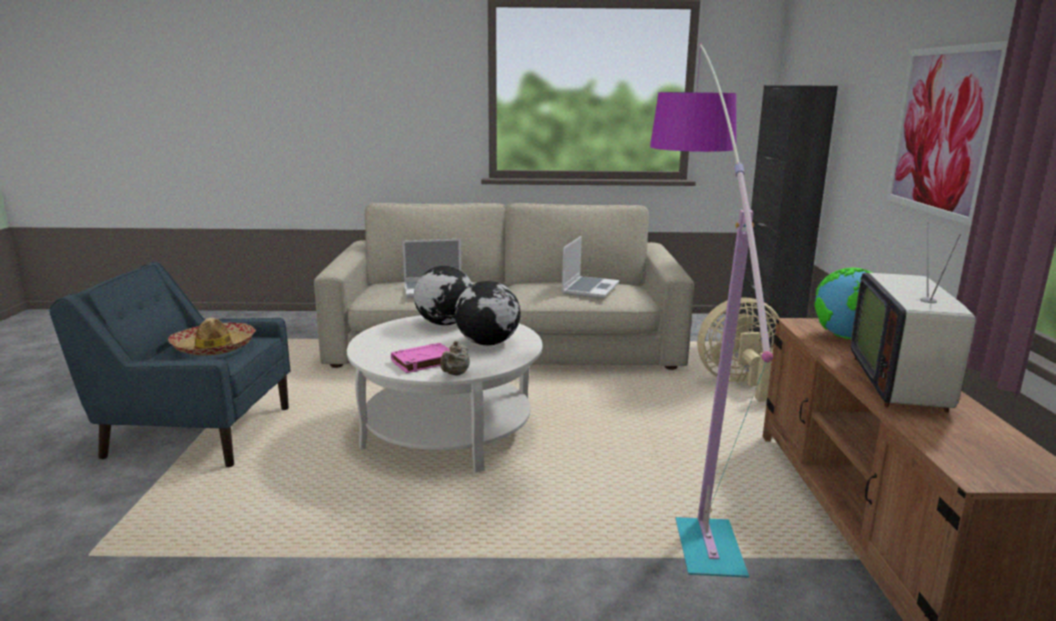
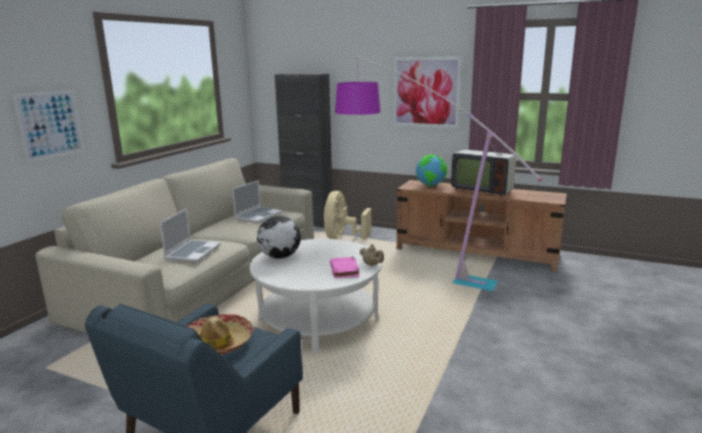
camera: 65 degrees left, 0 degrees up
(412, 121) = (50, 124): none -> picture
(488, 343) = (330, 251): globe -> none
(590, 288) = (258, 215): laptop -> laptop turned 75 degrees clockwise

